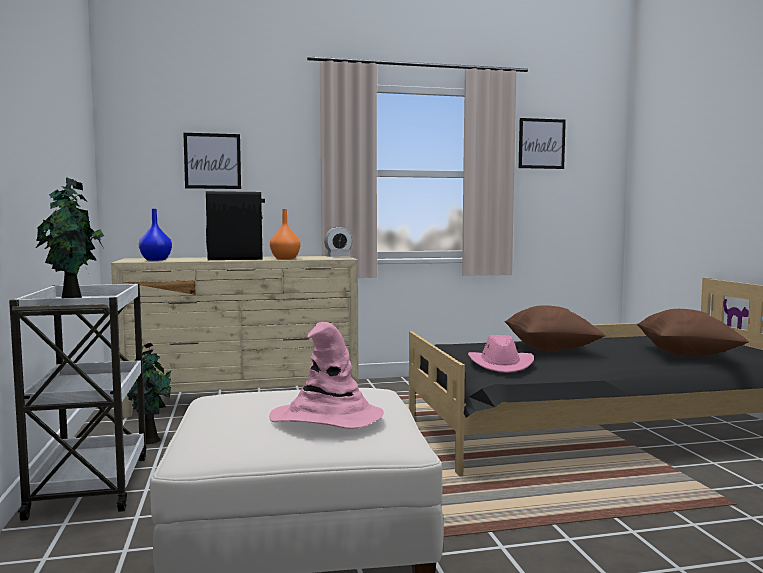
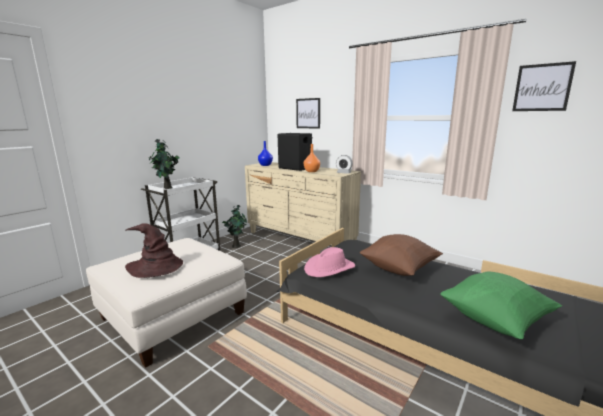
camera: 50 degrees right, 10 degrees up
(326, 418) = (156, 267): pink hat -> brown hat
(686, 354) = (495, 320): brown pillow -> green pillow

